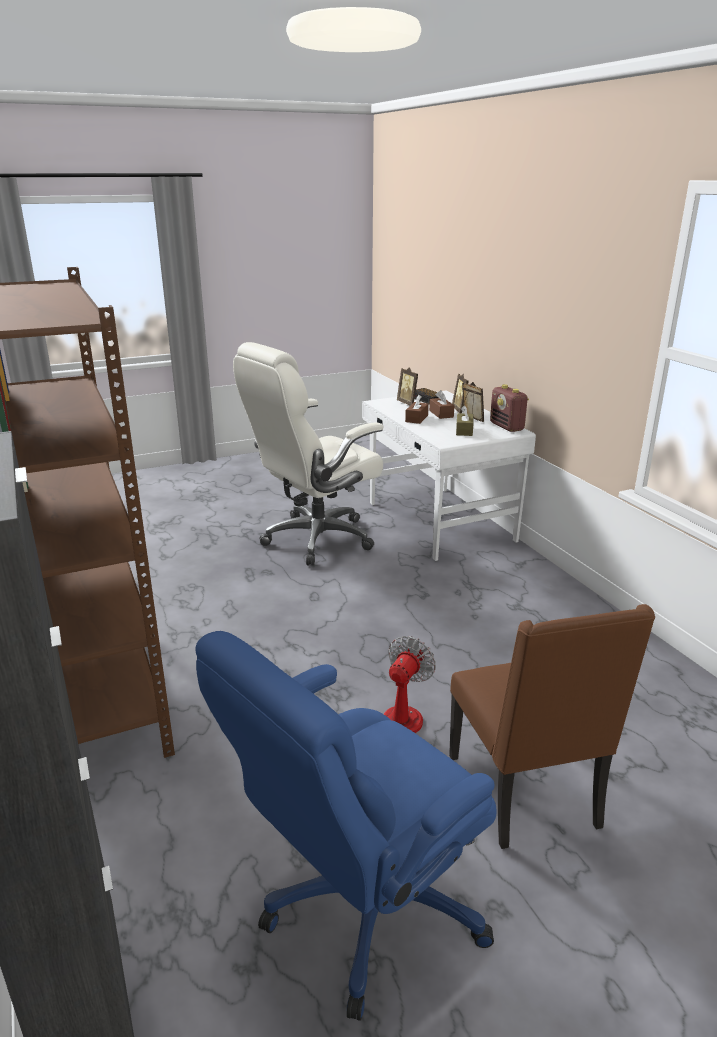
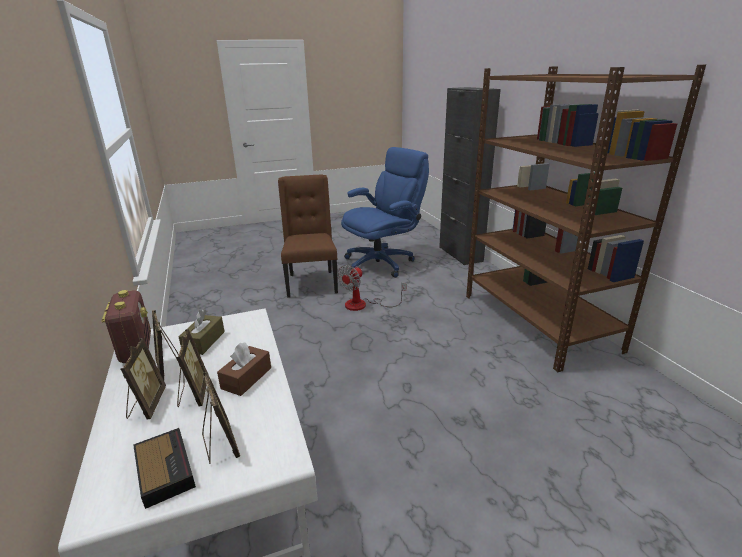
camera: 175 degrees left, 0 degrees up
(316, 539) = (412, 482): white office chair -> none
(441, 414) = (193, 394): brown tissue box -> picture frame

